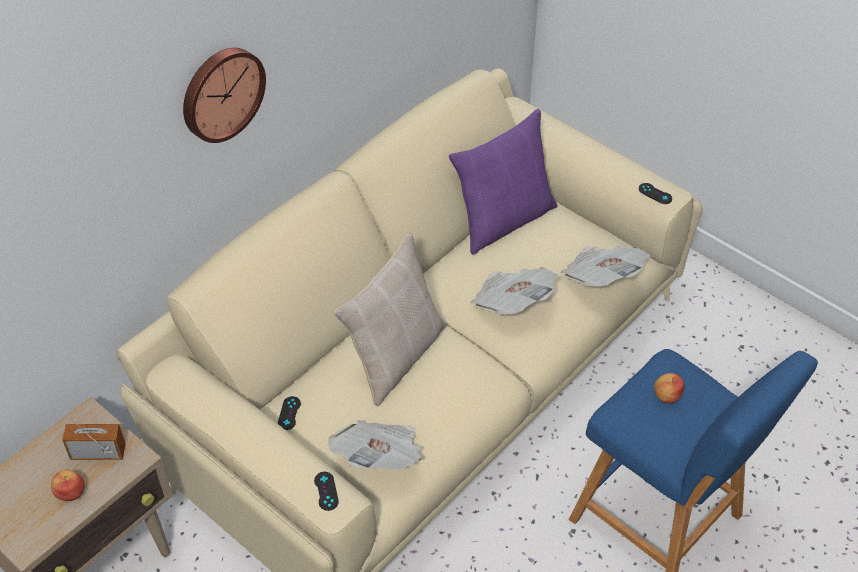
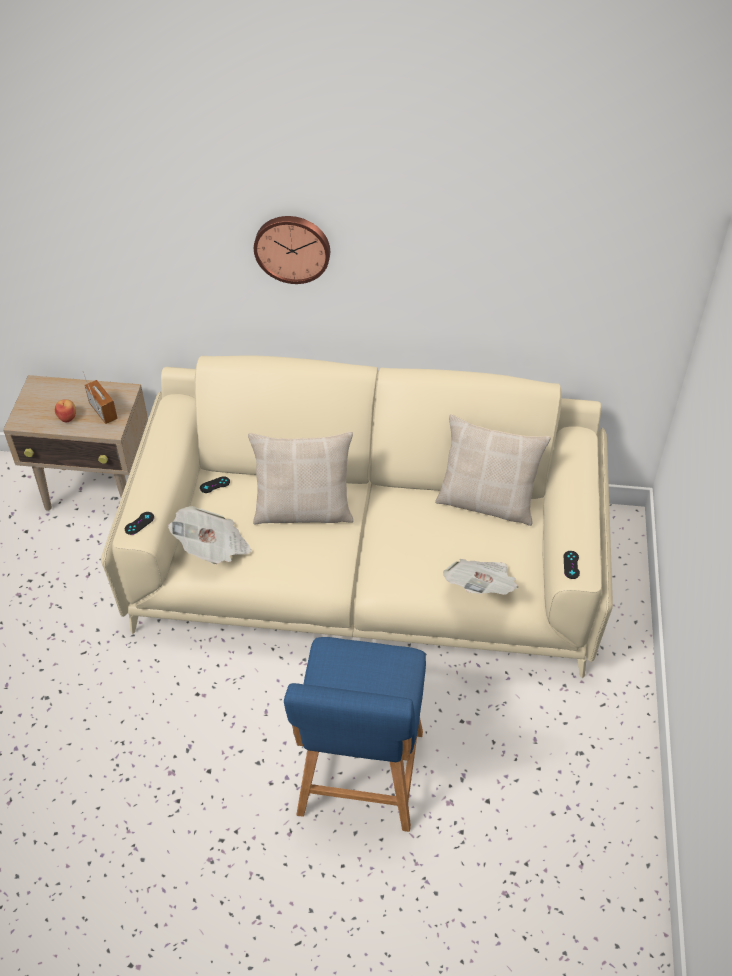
camera: 55 degrees right, 0 degrees up
(503, 220) = (487, 502): purple pillow -> beige pillow
(512, 303) = (407, 548): newspaper -> none
(667, 396) = (369, 669): apple -> none

